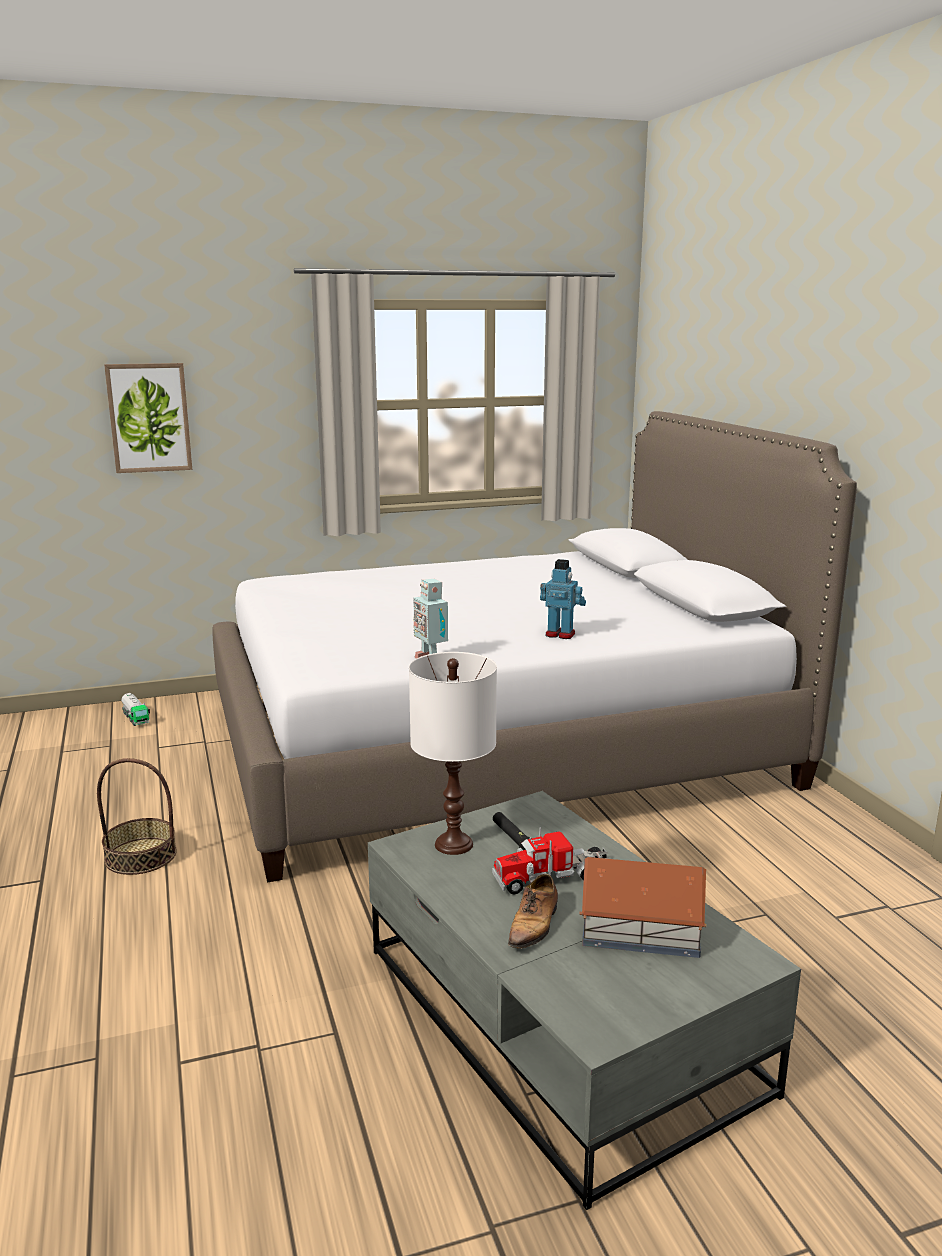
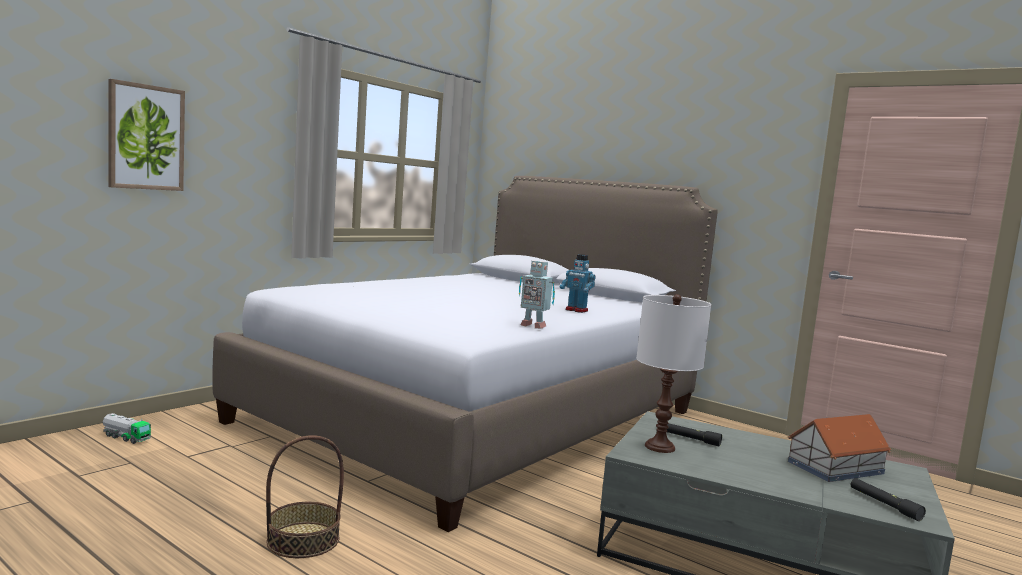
camera: 35 degrees left, 10 degrees down
(534, 925) = (787, 478): shoe -> none
(555, 877) = (746, 452): toy truck -> none
(560, 634) = (576, 310): toy robot -> toy robot turned 135 degrees counterclockwise
(592, 997) = (884, 504): none -> black flashlight

